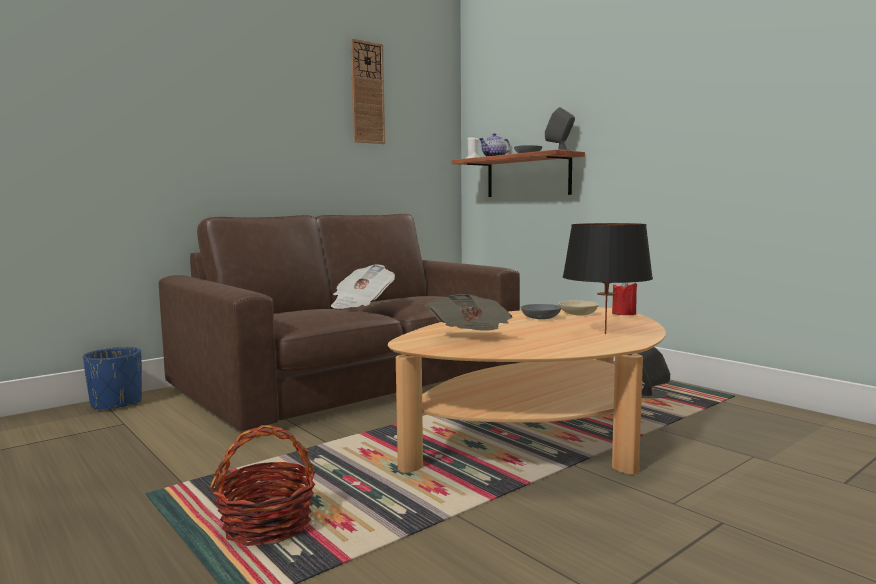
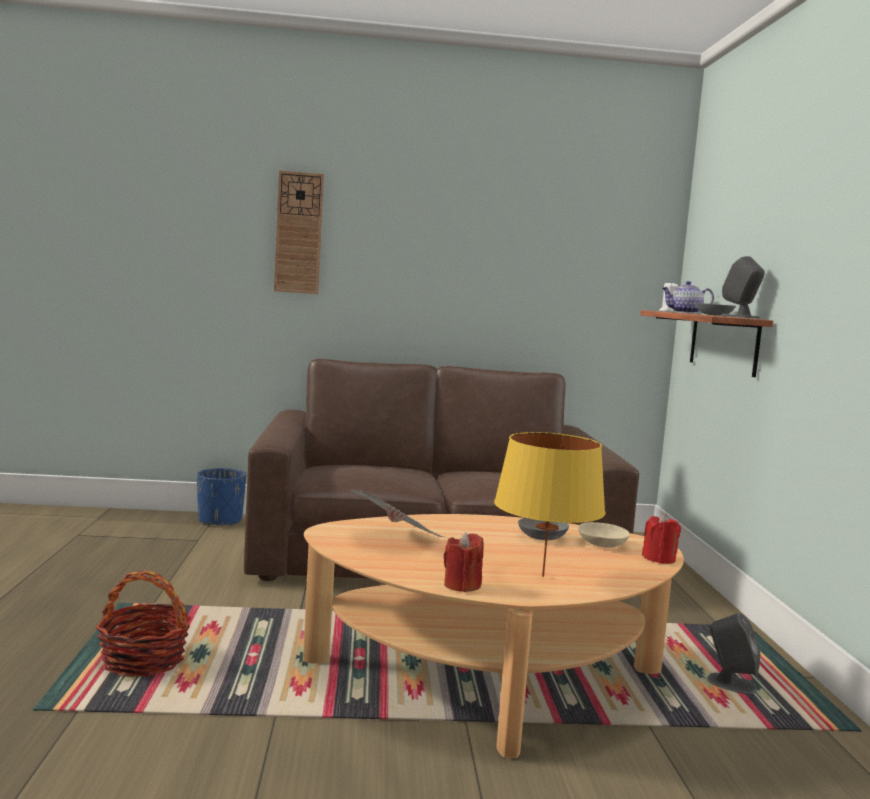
camera: 35 degrees right, 0 degrees up
(361, 304) = (424, 474): newspaper -> none
(367, 93) = (540, 226): wall clock -> wall clock (299, 233)
(585, 348) = (462, 585): none -> red candle
(605, 334) = (543, 576): black table lamp -> yellow table lamp

